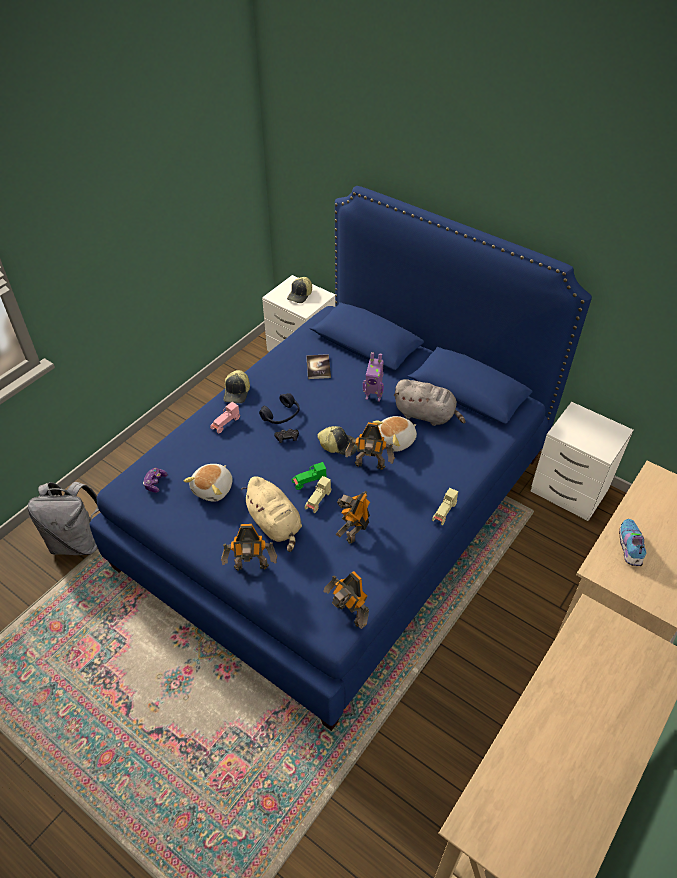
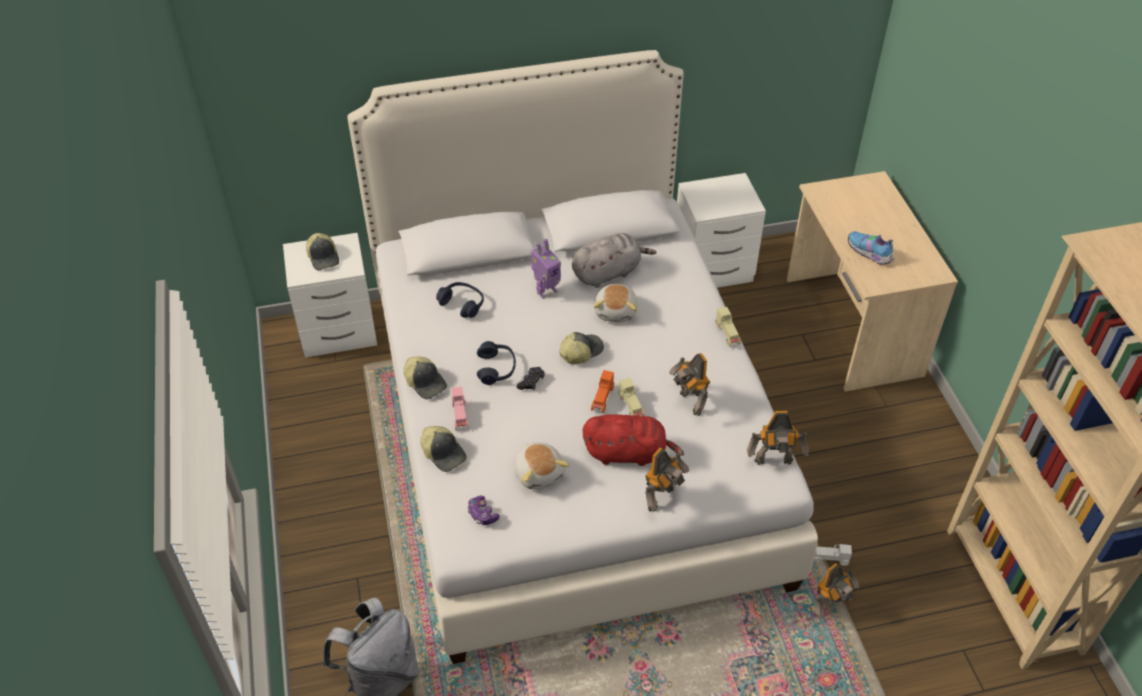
camera: 50 degrees left, 0 degrees up
(189, 435) = (444, 453): none -> cap
(275, 524) = (628, 453): beige plush toy -> red plush toy
(309, 482) = (603, 399): green toy car -> orange toy car
(318, 367) = (462, 304): book -> blue headphones
(338, 509) = (569, 433): blue bed -> white bed
(369, 466) = (628, 347): toy robot -> toy robot (829, 607)
(379, 736) = (828, 559): none -> white toy car

